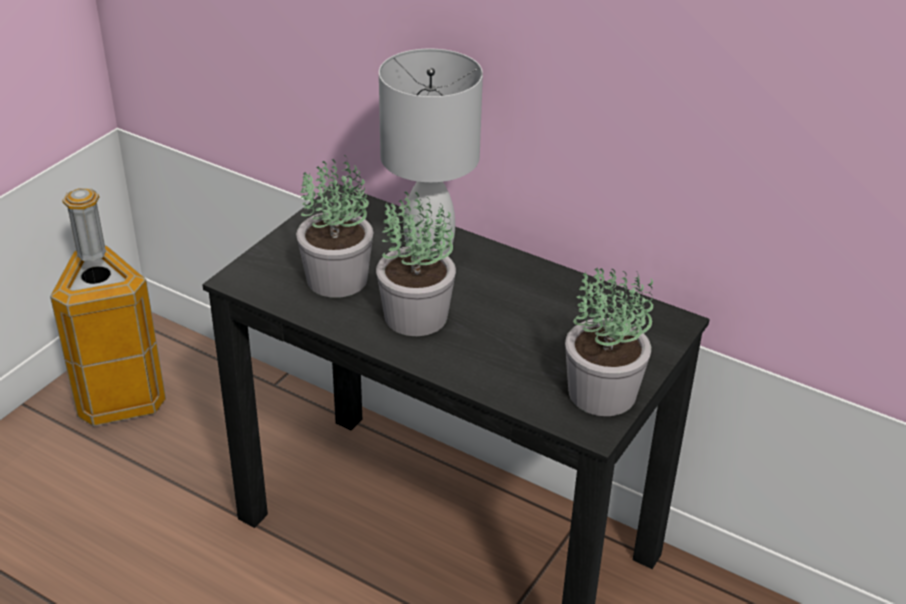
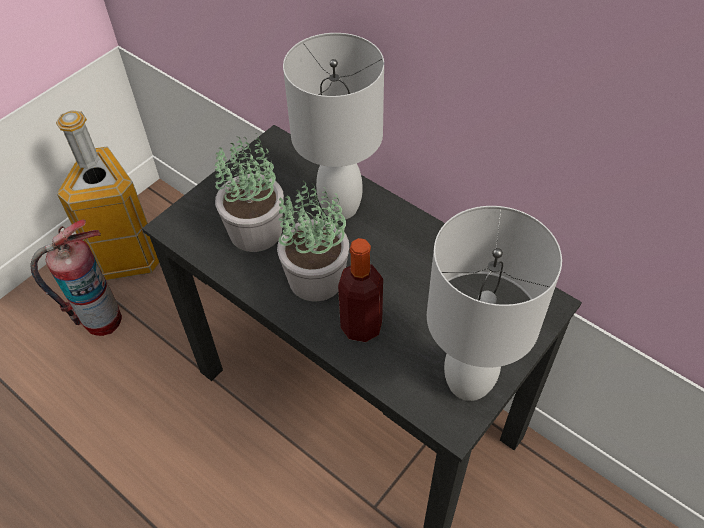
camera: 10 degrees right, 15 degrees up
(95, 471) = (102, 320): none -> fire extinguisher
(475, 354) = (361, 326): none -> bottle
(602, 394) = (469, 383): potted plant -> white table lamp

